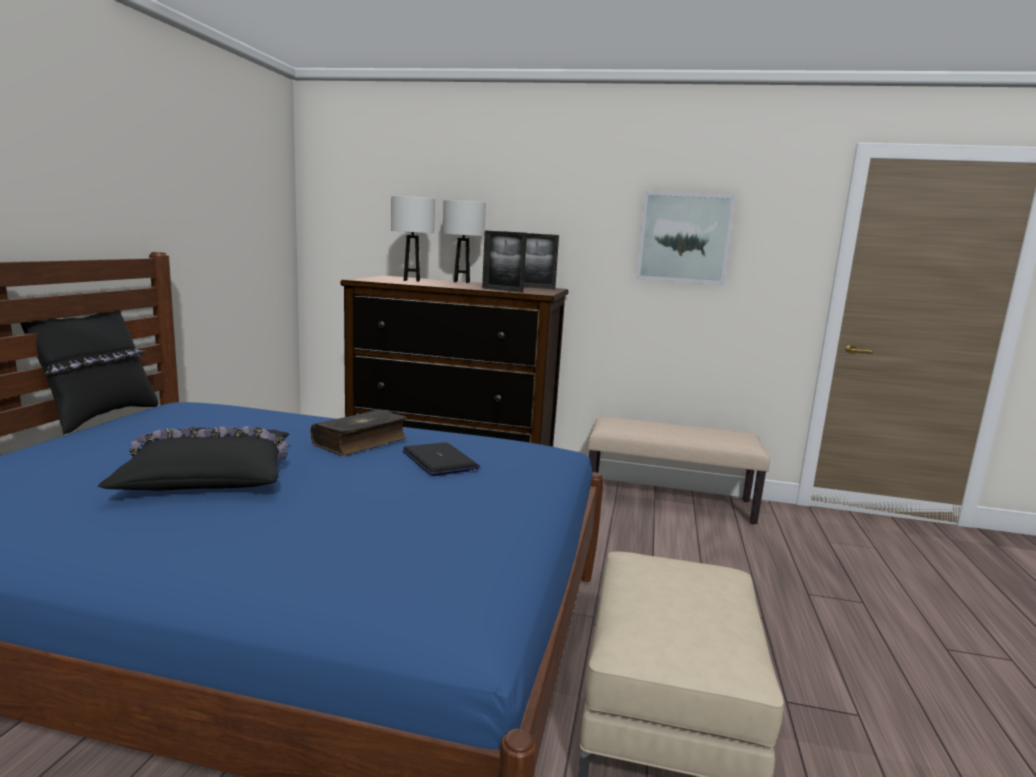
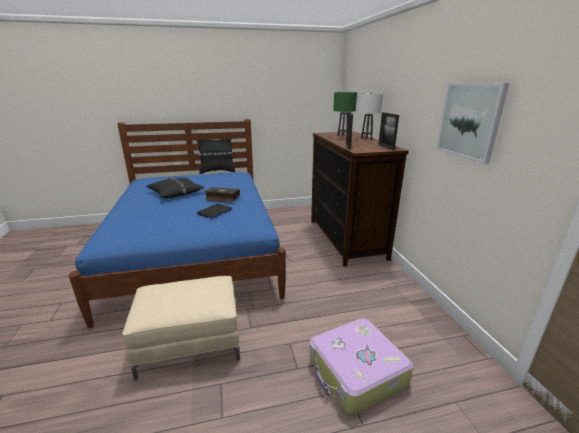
camera: 65 degrees right, 10 degrees up
(412, 280) = (342, 136): white table lamp -> green table lamp
(669, 500) = (415, 307): beige bench -> none
(778, 577) = (356, 372): none -> suitcase

